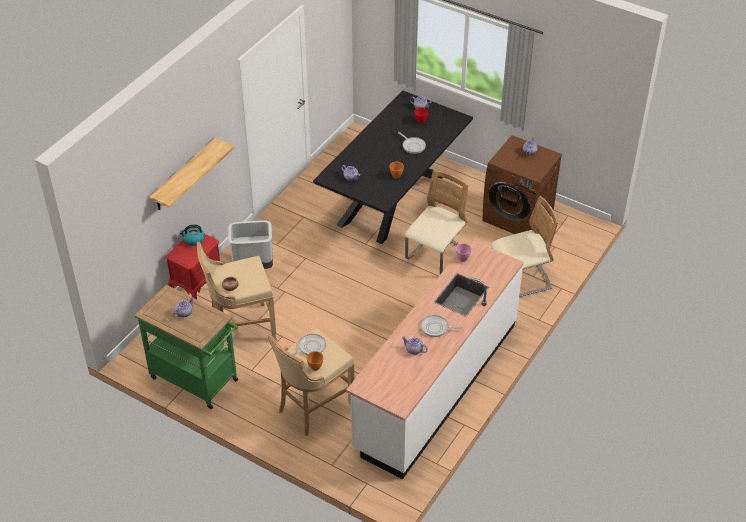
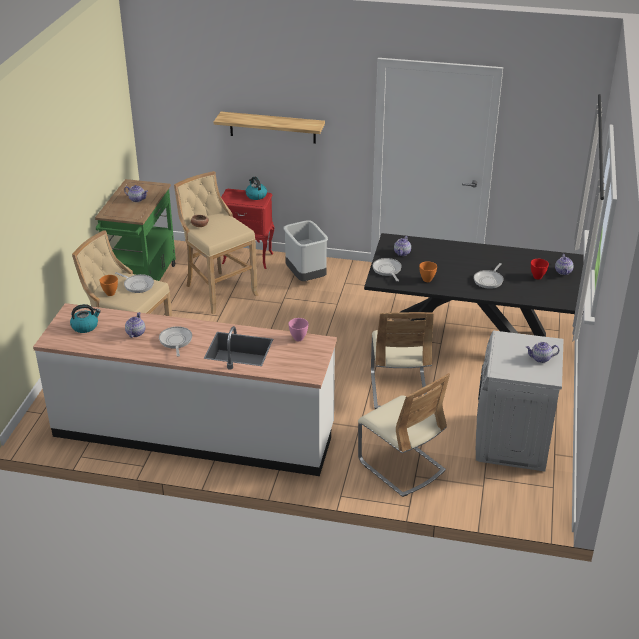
camera: 70 degrees right, 10 degrees down
(371, 193) = (387, 270): none -> frying pan
(390, 380) = (85, 326): none -> kettle
(436, 255) = (399, 389): beige chair -> beige chair turned 75 degrees clockwise
(517, 218) = (511, 442): brown washing machine -> white washing machine

